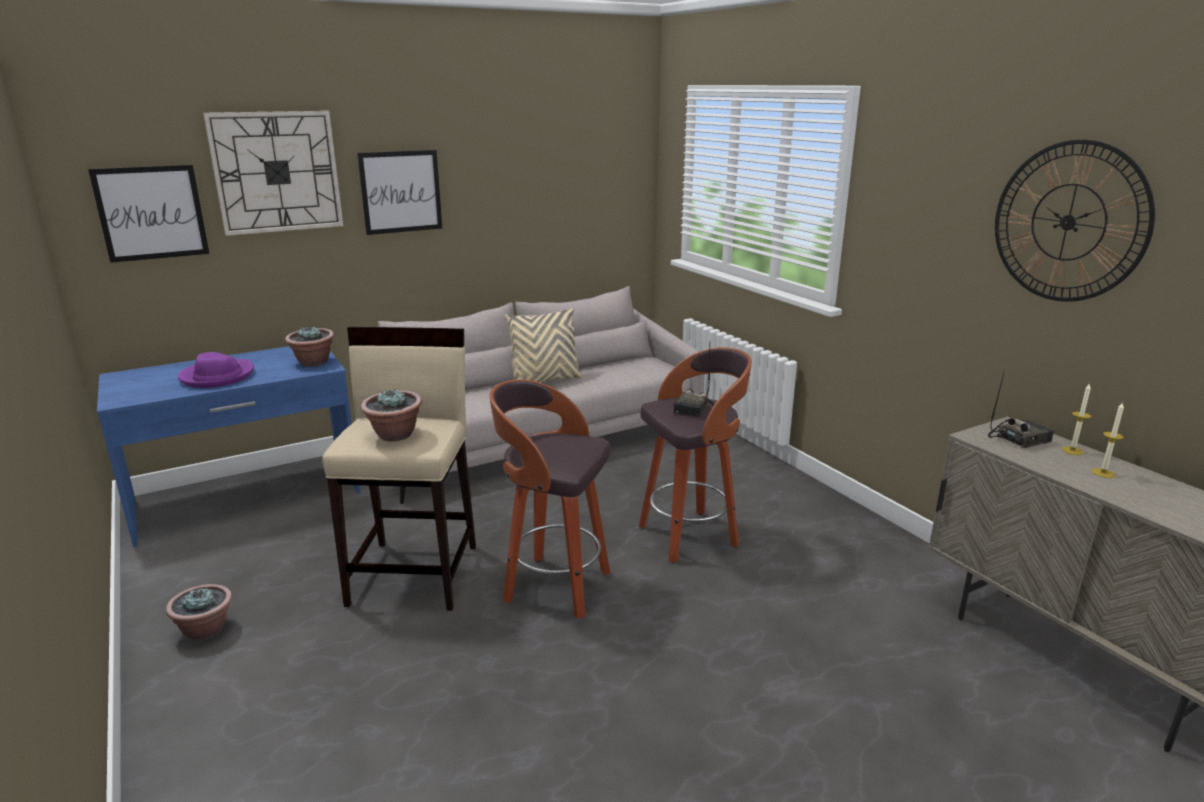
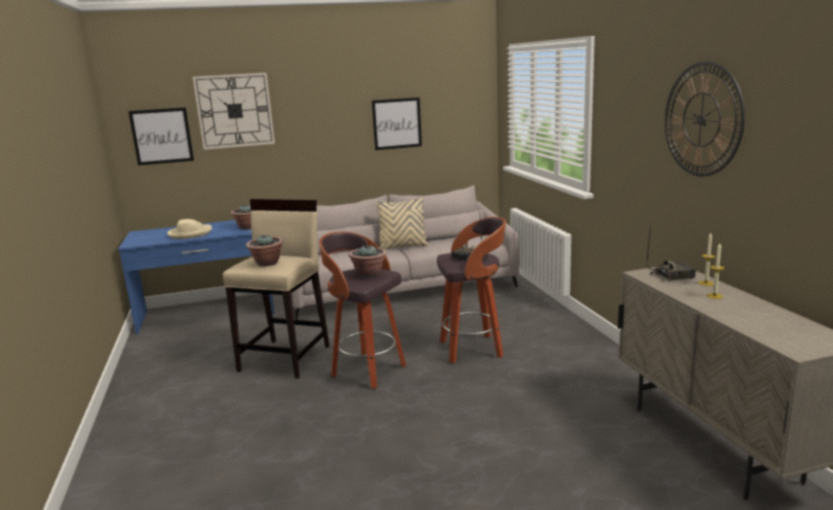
camera: 15 degrees right, 5 degrees down
(205, 630) = (157, 377): potted plant -> potted plant (369, 274)
(217, 376) = (190, 233): purple hat -> beige hat
(401, 192) = (312, 122): picture -> picture (397, 123)

